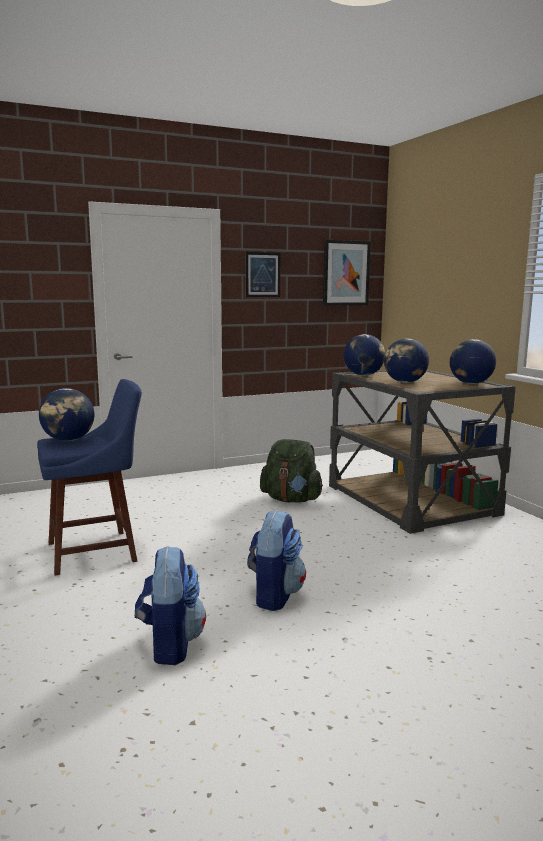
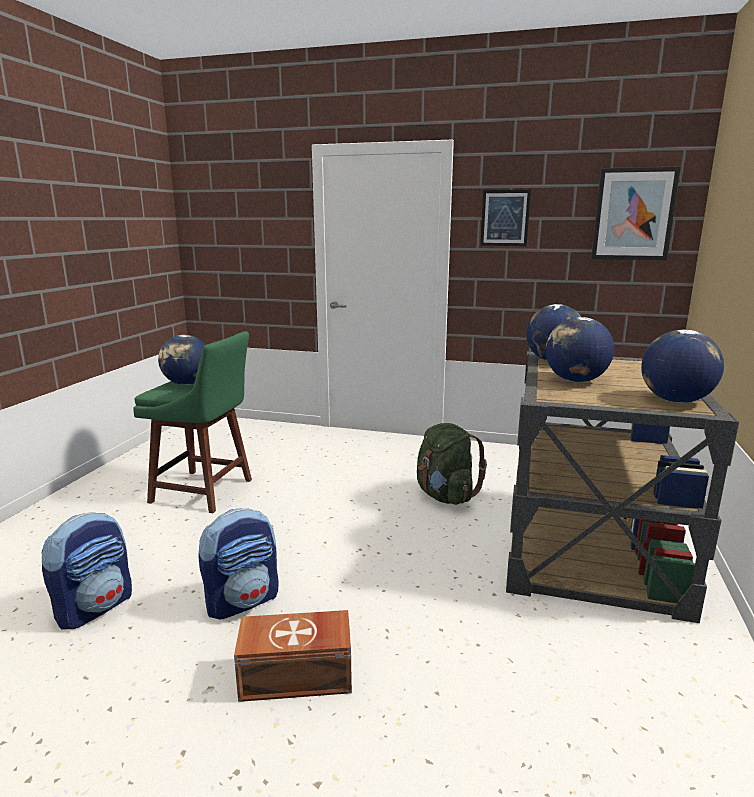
camera: 40 degrees right, 5 degrees up
(97, 551) = (205, 491): blue stool -> green stool
(381, 611) = (298, 677): none -> brown storage box

